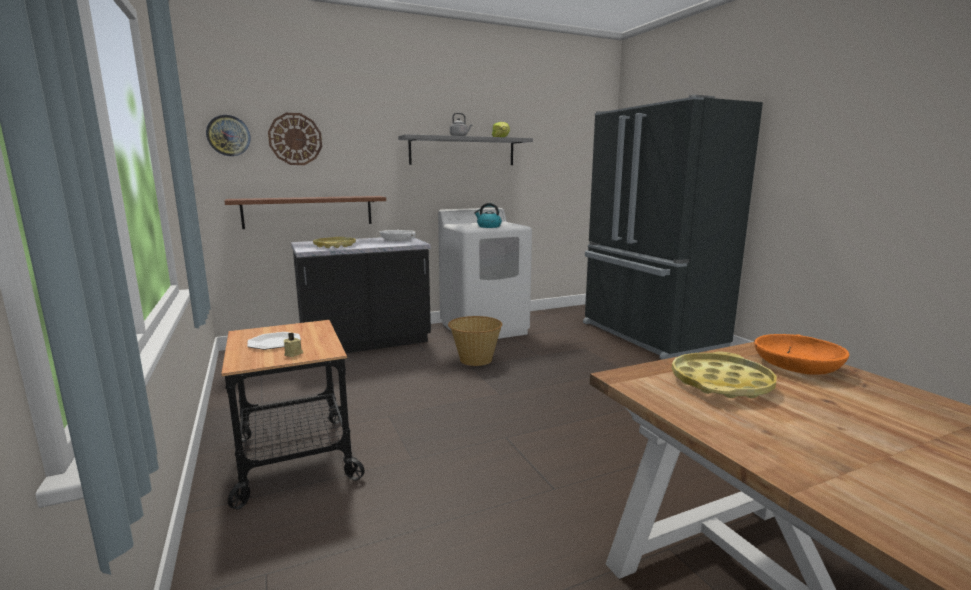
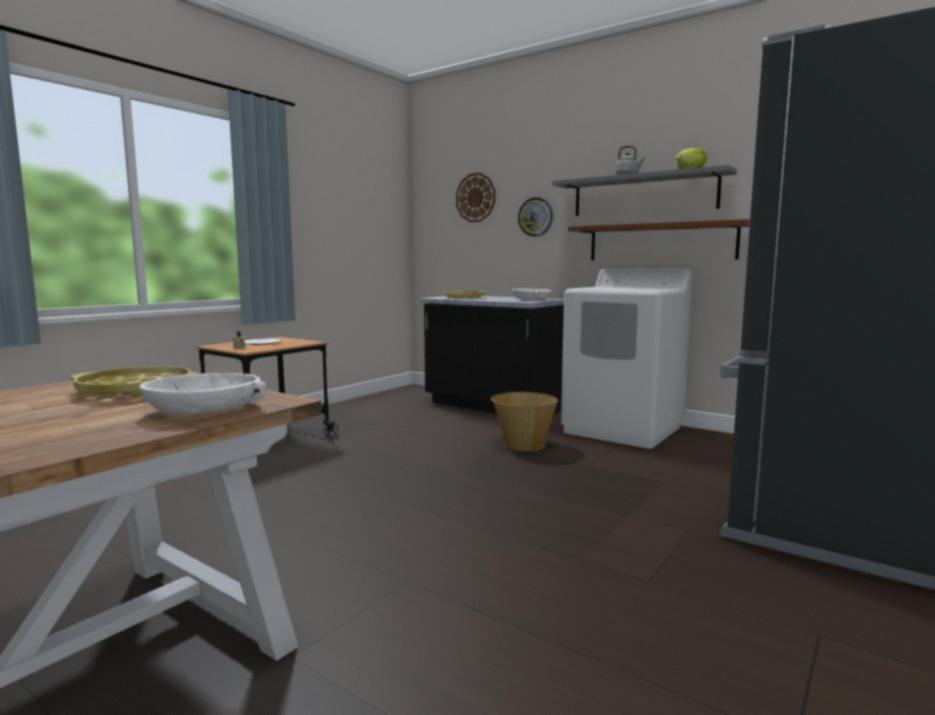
camera: 60 degrees right, 5 degrees down
(228, 135) = (431, 199): wall clock -> wall clock (535, 217)
(308, 211) = (480, 267): brown shelf -> brown shelf (660, 242)
(488, 226) = (610, 288): kettle -> none
(796, 365) = (205, 408): orange bowl -> white bowl

